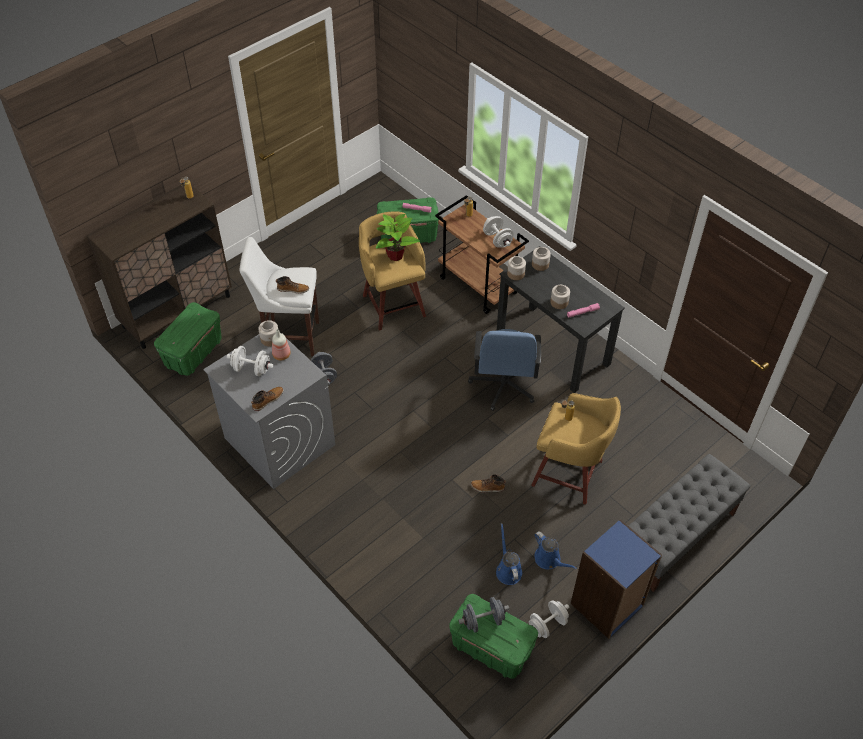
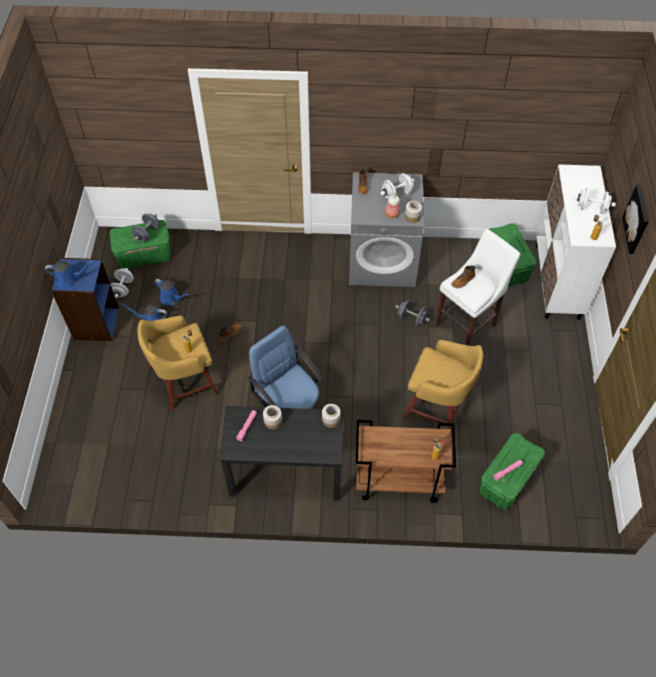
camera: 135 degrees right, 5 degrees up
(177, 311) = (557, 281): brown cabinet -> white cabinet
(186, 130) = (637, 219): none -> picture
(396, 255) = (443, 376): potted plant -> none
(497, 240) = (385, 450): white dumbbell -> white dumbbell (591, 208)
(540, 264) = (322, 445): jar -> none
(634, 552) = (69, 280): none -> blue watering can
(676, 537) = (80, 397): grey bench -> none

